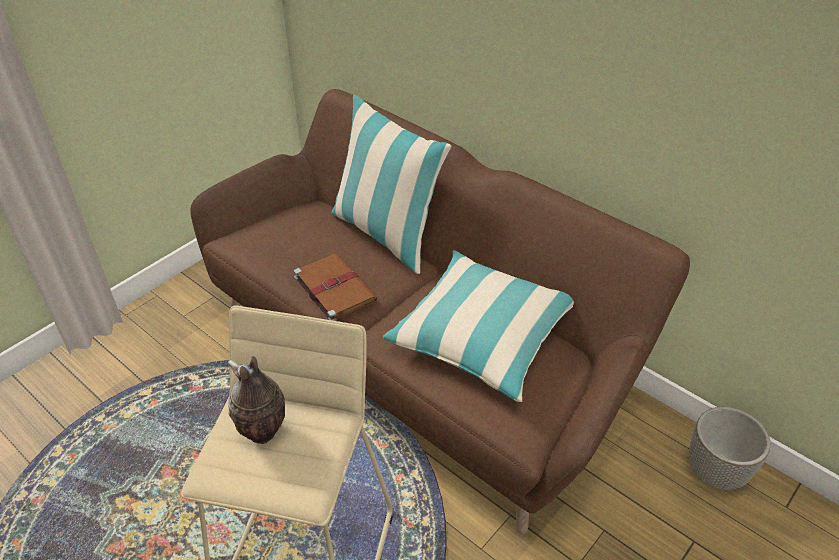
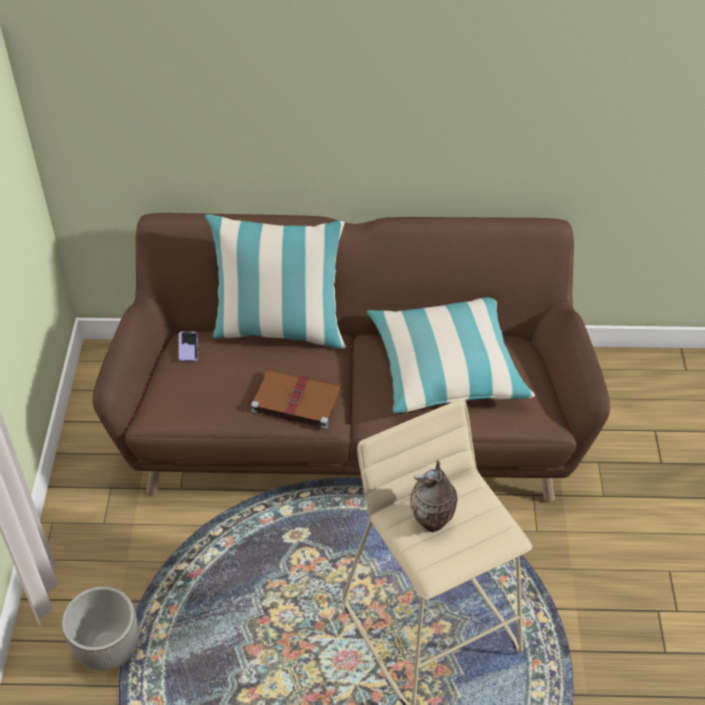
camera: 40 degrees left, 5 degrees up
(307, 210) = (188, 347): none -> phone
(716, 472) = (629, 374): planter -> planter (109, 649)

